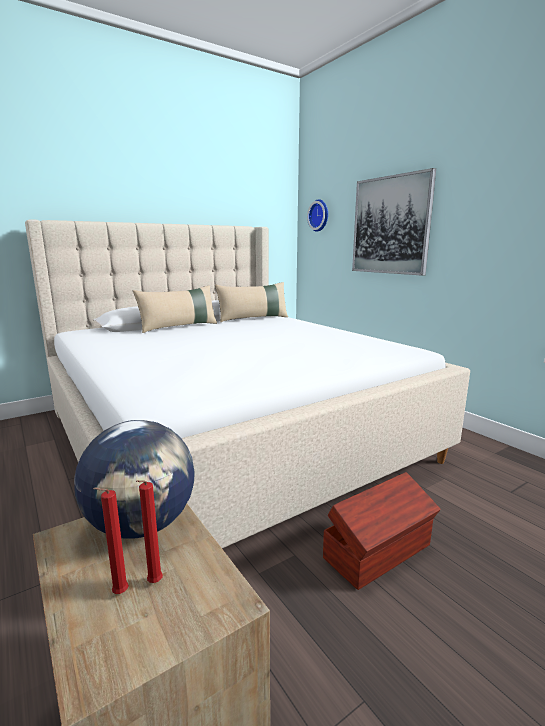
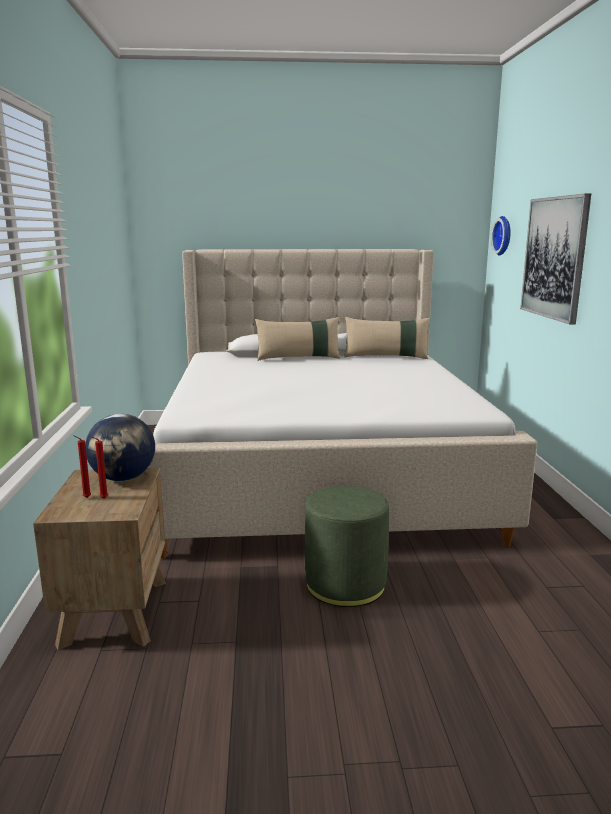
camera: 30 degrees right, 0 degrees up
(379, 552) = (345, 584): brown storage box -> green ottoman

